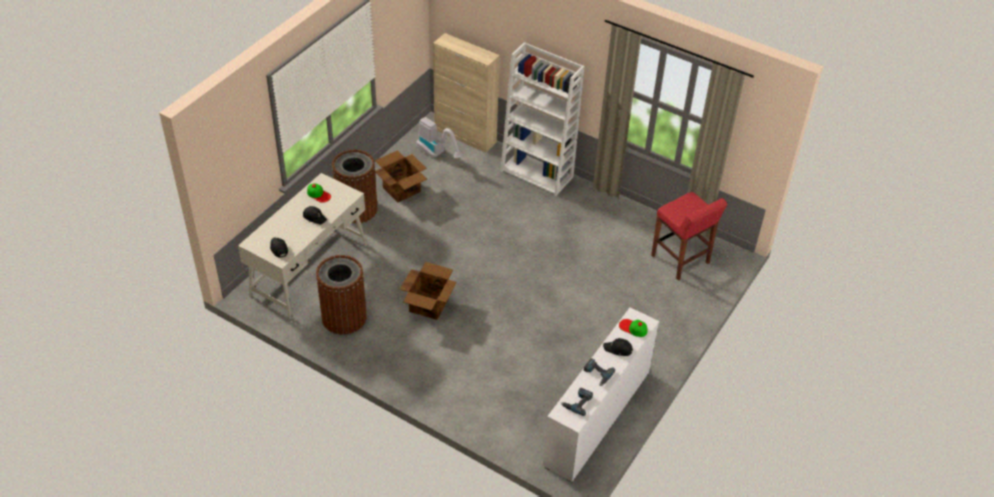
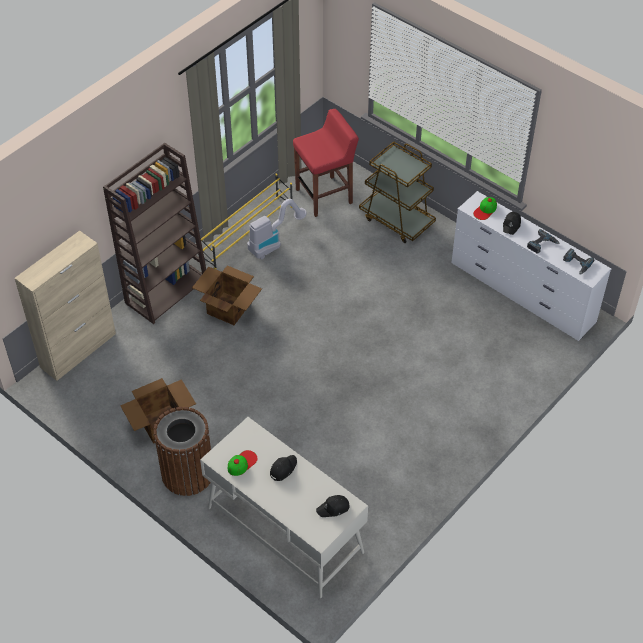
camera: 80 degrees left, 5 degrees up
(344, 317) = (369, 496): brown trash can -> none
(429, 305) = (359, 412): cardboard box -> cardboard box (228, 308)
(438, 154) = (106, 381): vacuum cleaner -> vacuum cleaner (273, 242)
(537, 174) = (167, 290): white bookcase -> brown bookcase
(618, 213) = (247, 232): none -> yellow shoe rack
(666, 314) = (397, 220): none -> brown cart

